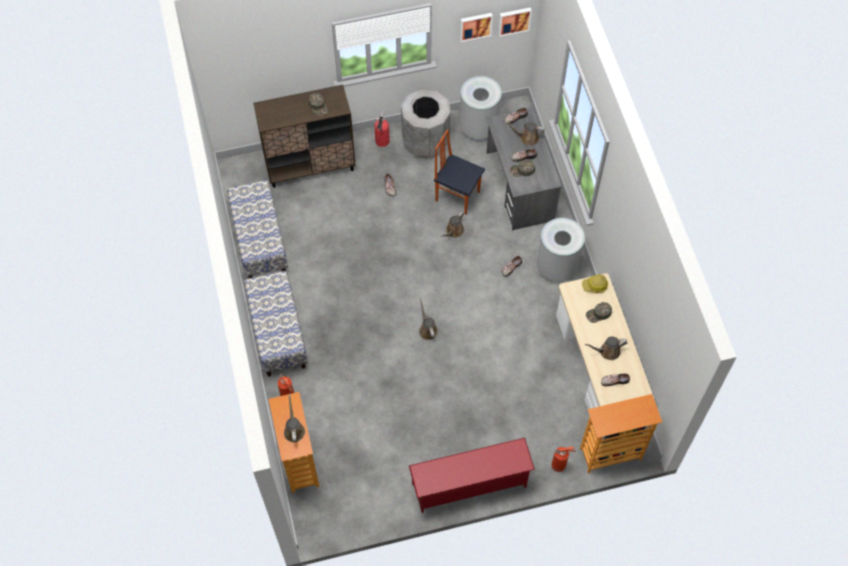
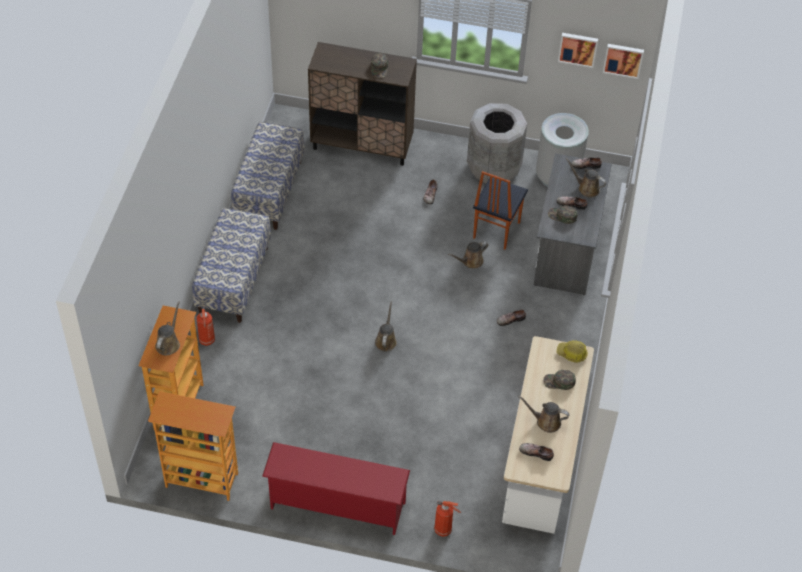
camera: 25 degrees right, 10 degrees down
(382, 142) = (448, 151): fire extinguisher -> none
(457, 195) = (495, 230): chair -> chair turned 120 degrees counterclockwise
(557, 267) = (560, 340): grey trash can -> none
(610, 454) = (506, 545): bookcase -> bookcase (201, 481)

